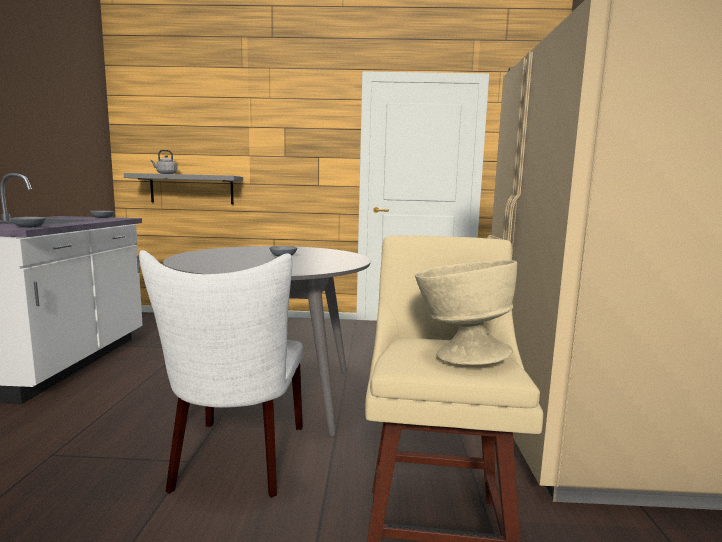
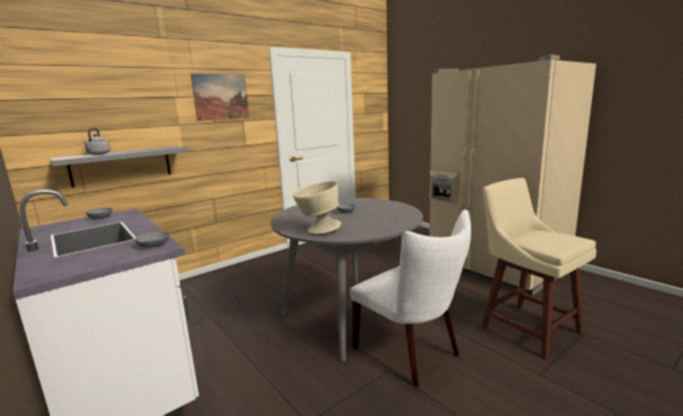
camera: 40 degrees left, 5 degrees up
(295, 128) = (221, 96): none -> picture
(459, 355) = (551, 238): beige bowl -> beige bowl (317, 230)

